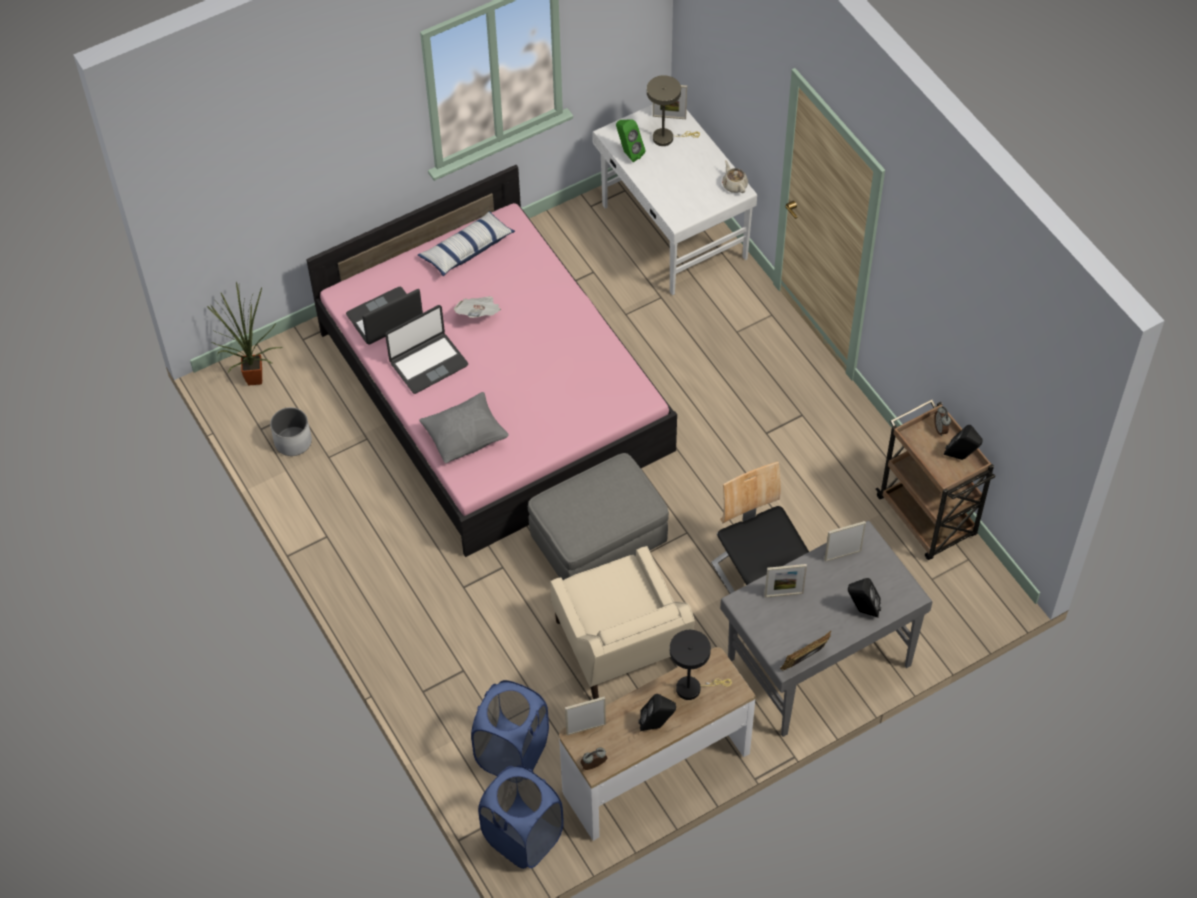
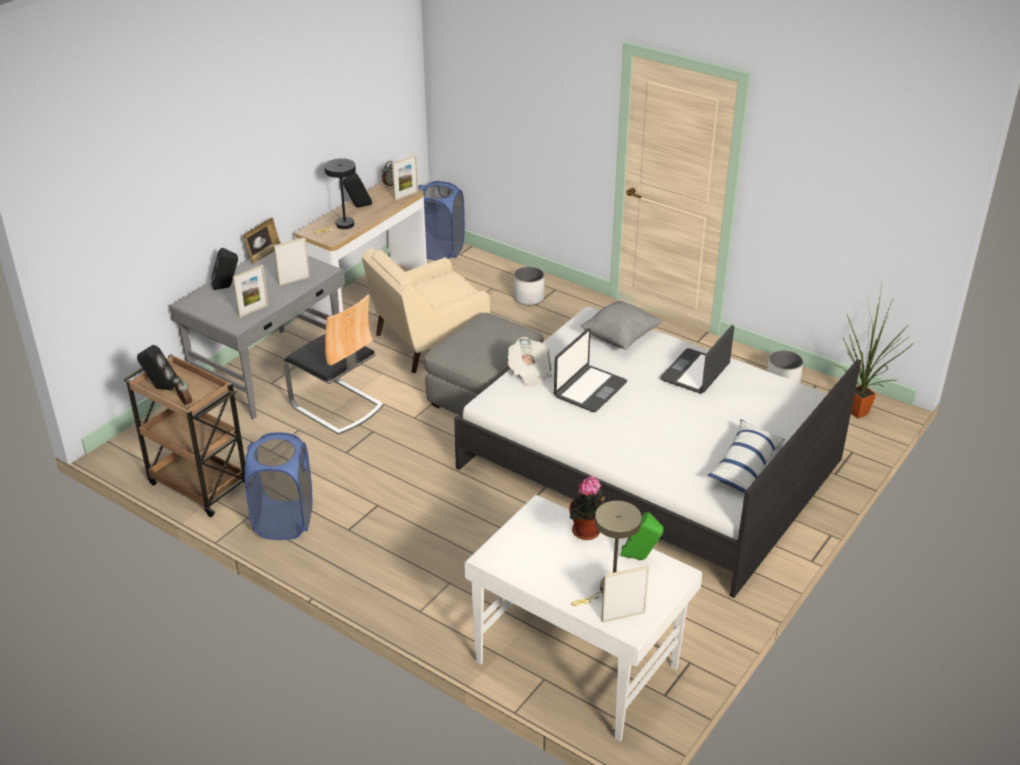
camera: 155 degrees right, 20 degrees down
(385, 318) = (764, 391): laptop -> laptop (589, 389)
(464, 686) = (529, 298): none -> white planter
(479, 314) = (685, 419): newspaper -> newspaper (530, 372)
(494, 391) = (650, 464): pink bed -> white bed
(512, 752) = (472, 279): blue laundry basket -> blue laundry basket (284, 521)
(620, 648) = (428, 342): beige armchair -> beige armchair turned 75 degrees counterclockwise
(654, 185) = (587, 533): none -> potted plant
(734, 185) = (496, 562): beige teapot -> none

